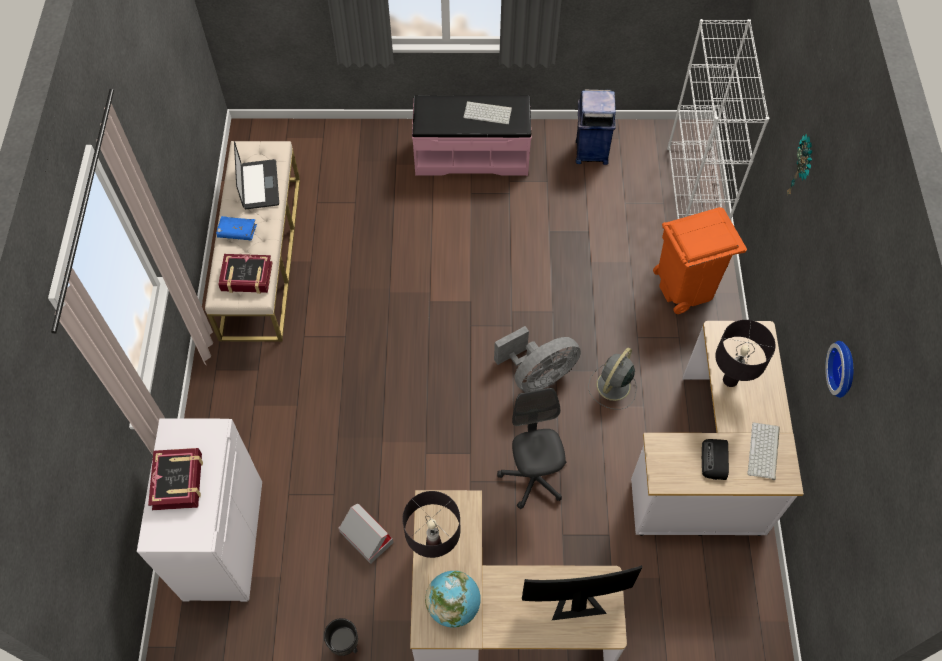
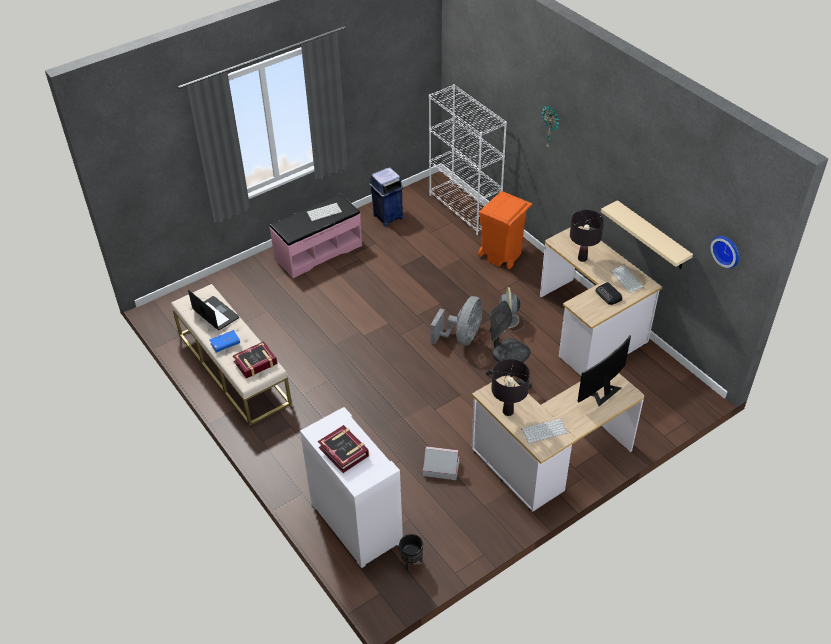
camera: 35 degrees left, 15 degrees down
(345, 645) = (480, 527): black planter -> black planter (412, 561)
(453, 606) = (544, 430): globe -> keyboard
(824, 423) = (652, 236): none -> beige shelf
(844, 369) = (650, 193): wall clock -> wall clock (727, 250)

